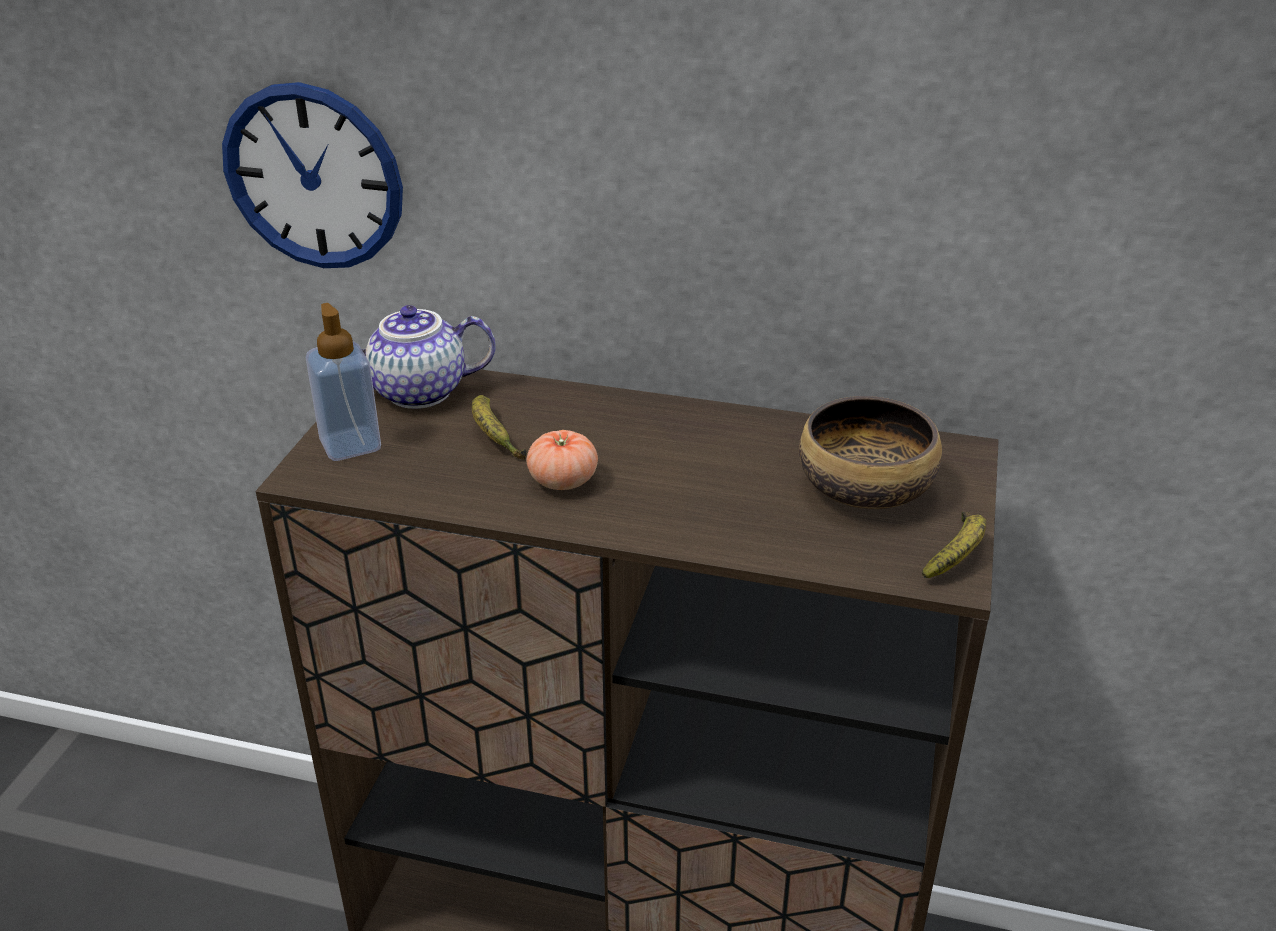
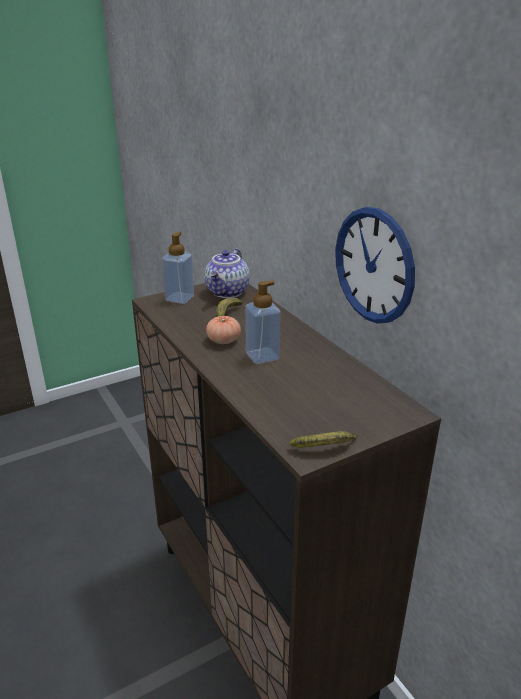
camera: 45 degrees right, 5 degrees down
(313, 177) = (233, 189): wall clock -> wall clock (374, 266)
(417, 393) = (228, 292): teapot -> teapot turned 105 degrees counterclockwise
(663, 474) = (262, 356): none -> soap dispenser
(866, 488) = (334, 402): bowl -> none

